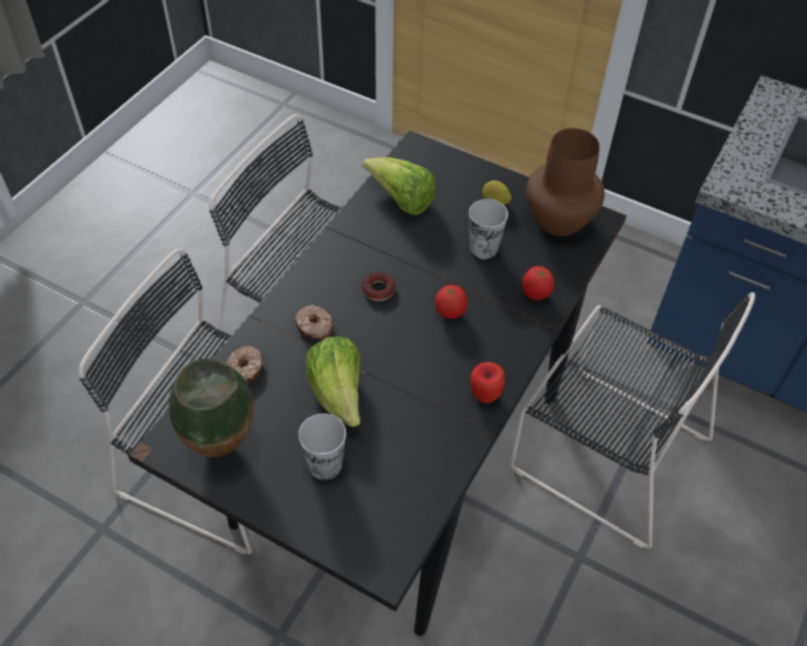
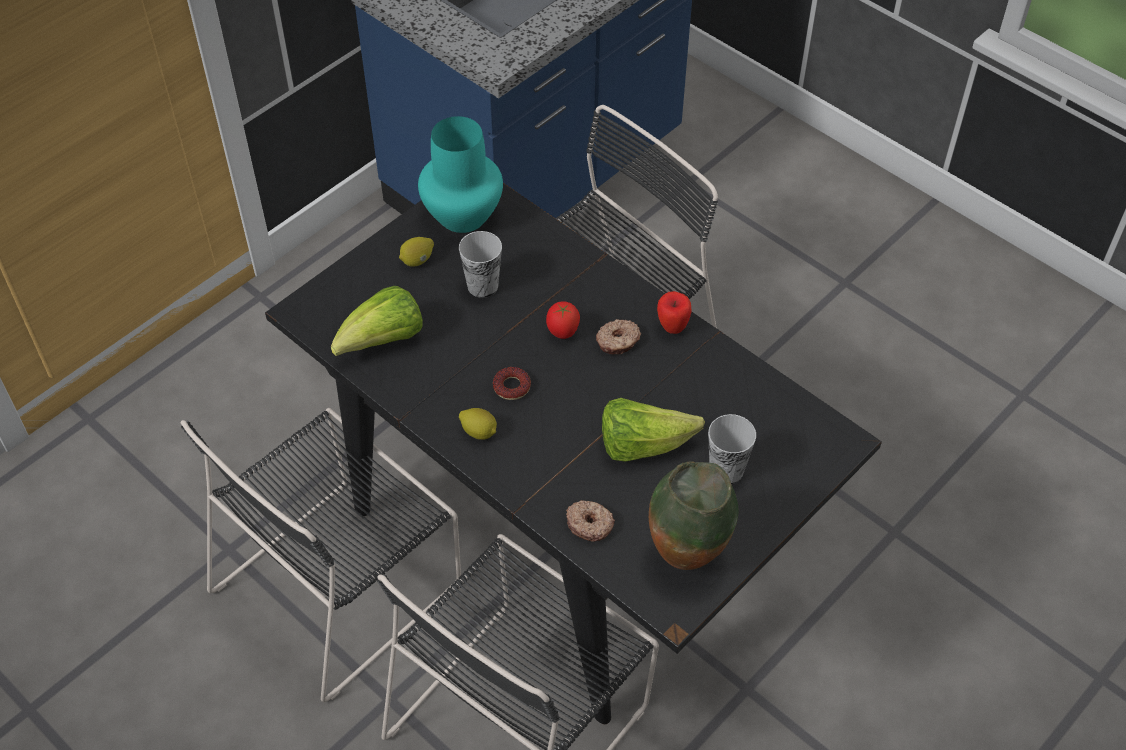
camera: 75 degrees left, 0 degrees up
(314, 327) = (547, 453): donut -> donut (618, 341)
(325, 277) = (479, 432): none -> lemon
(535, 295) = (558, 259): tomato -> none
(557, 220) = (463, 216): brown vase -> turquoise vase

